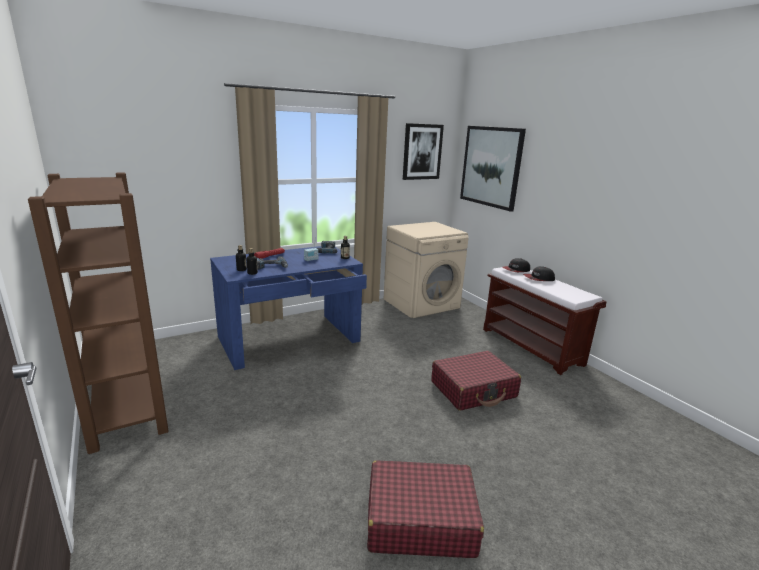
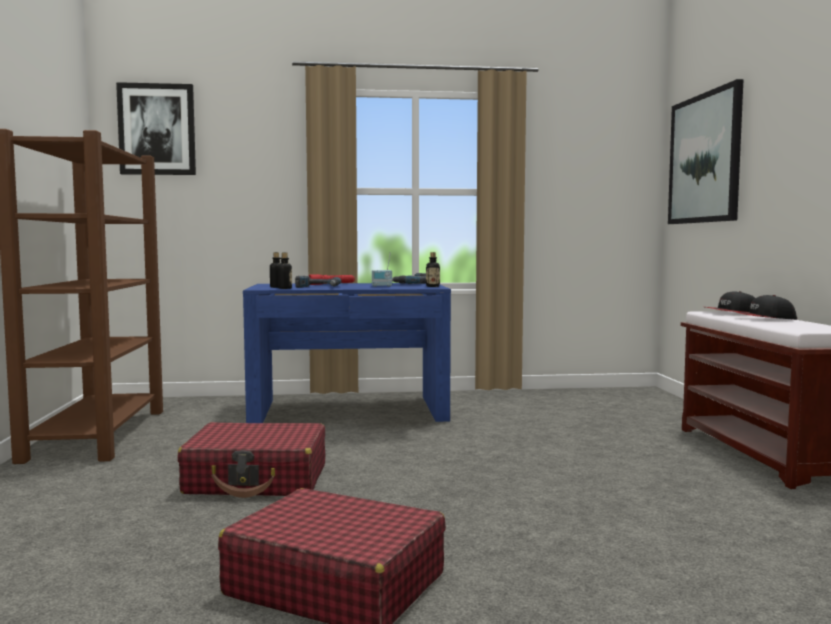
camera: 25 degrees right, 15 degrees down
(422, 152) = (596, 153): picture -> picture (157, 129)
(423, 304) = (598, 398): beige washing machine -> none
(473, 390) = (588, 482): red suitcase -> red suitcase (257, 479)

